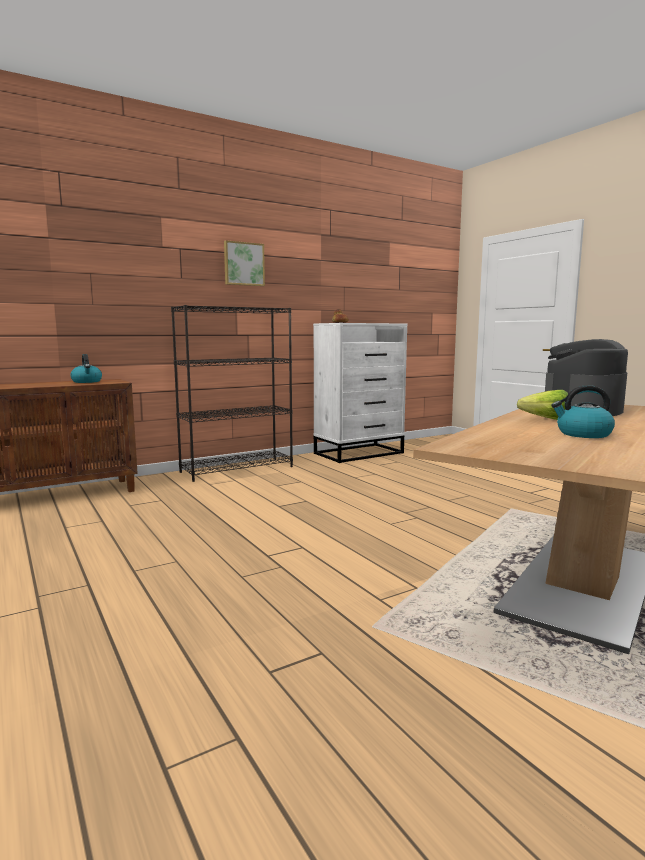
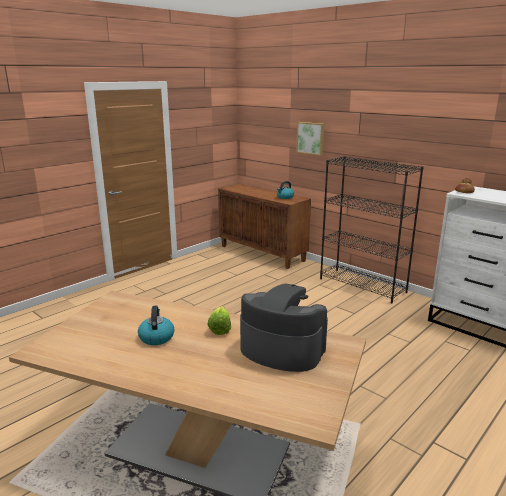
camera: 75 degrees right, 10 degrees up
(243, 264) = (407, 124): picture -> picture (311, 138)

